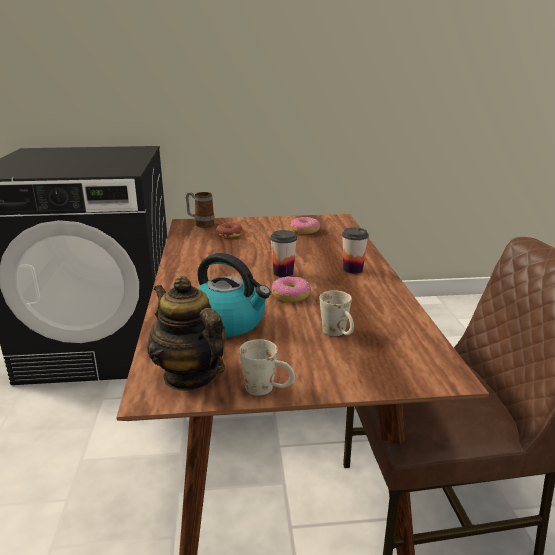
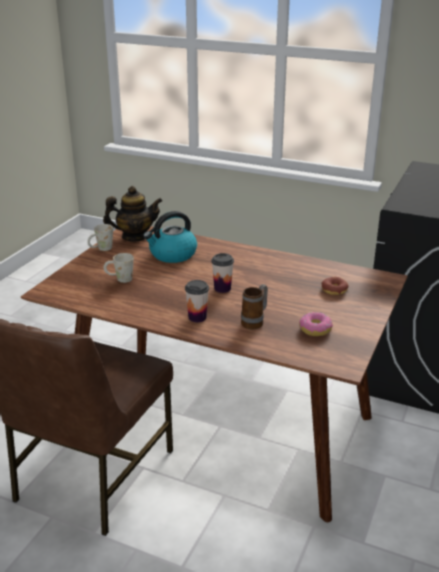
camera: 120 degrees right, 5 degrees up
(201, 224) = (377, 284): mug -> mug (255, 322)
(290, 296) = (183, 280): donut -> none

